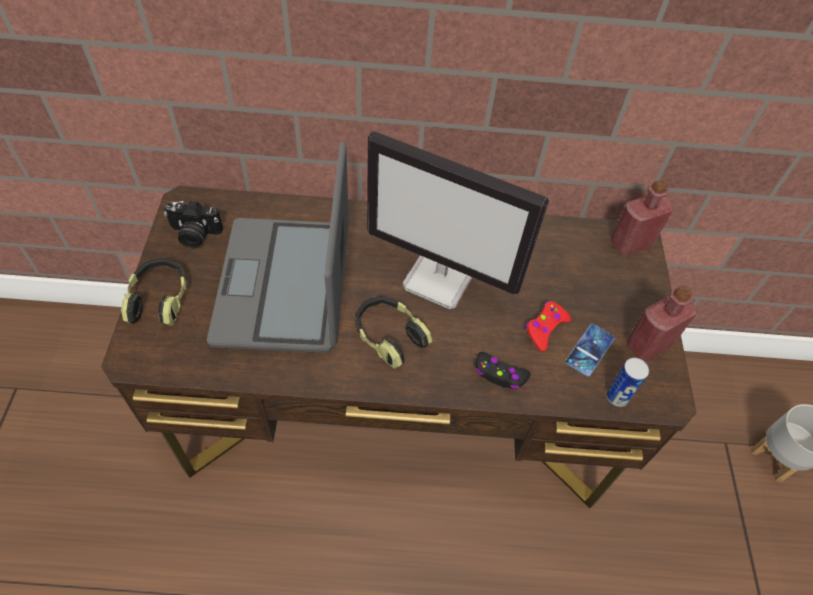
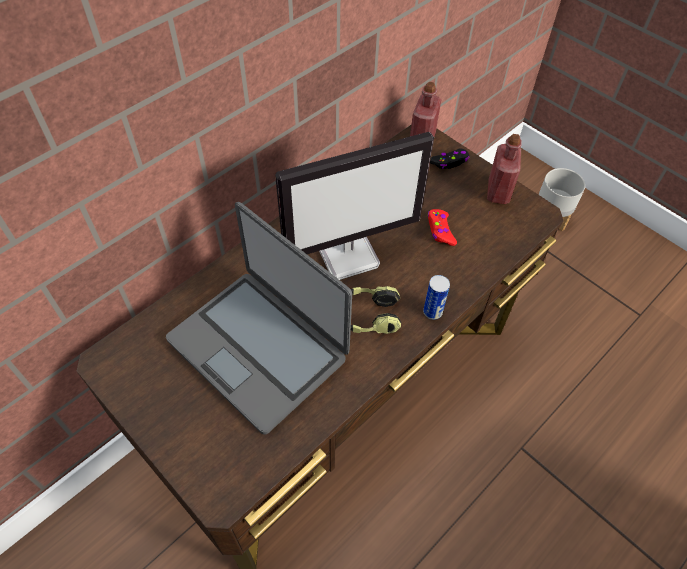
camera: 45 degrees left, 0 degrees up
(159, 299) = (183, 442): headphones -> none
(194, 235) = (145, 376): camera -> none
(500, 375) = (451, 279): black game controller -> black game controller (449, 162)
(589, 350) = (476, 221): phone -> none
(617, 397) = (518, 235): can -> can (432, 312)

